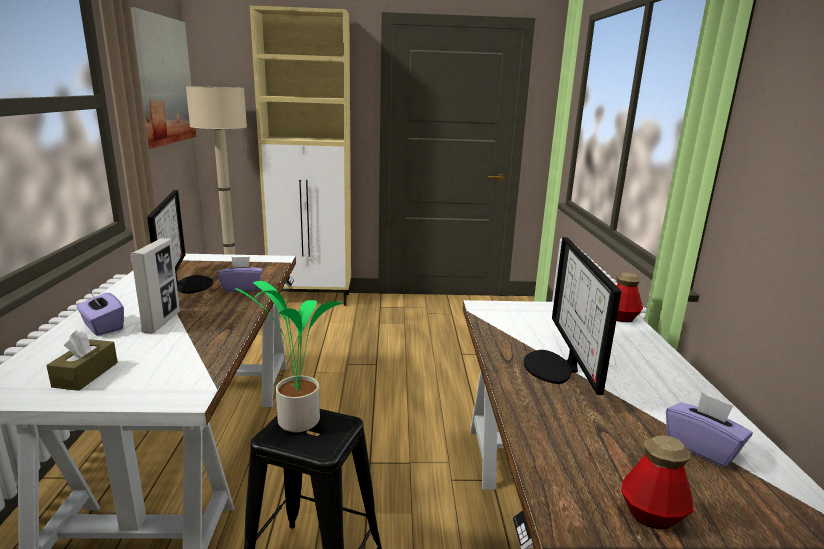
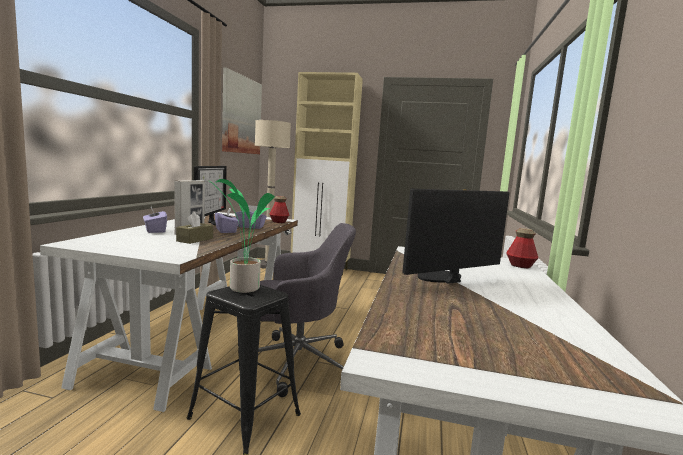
camera: 15 degrees right, 10 degrees down
(86, 374) = (127, 244): brown tissue box -> brown tissue box (195, 240)
(346, 471) = (297, 363): none -> grey office chair
(555, 367) = (442, 278): monitor -> monitor turned 45 degrees clockwise
(652, 515) = (460, 349): bottle -> bottle (279, 222)
(702, 447) = (538, 327): purple tissue box -> purple tissue box (226, 231)

